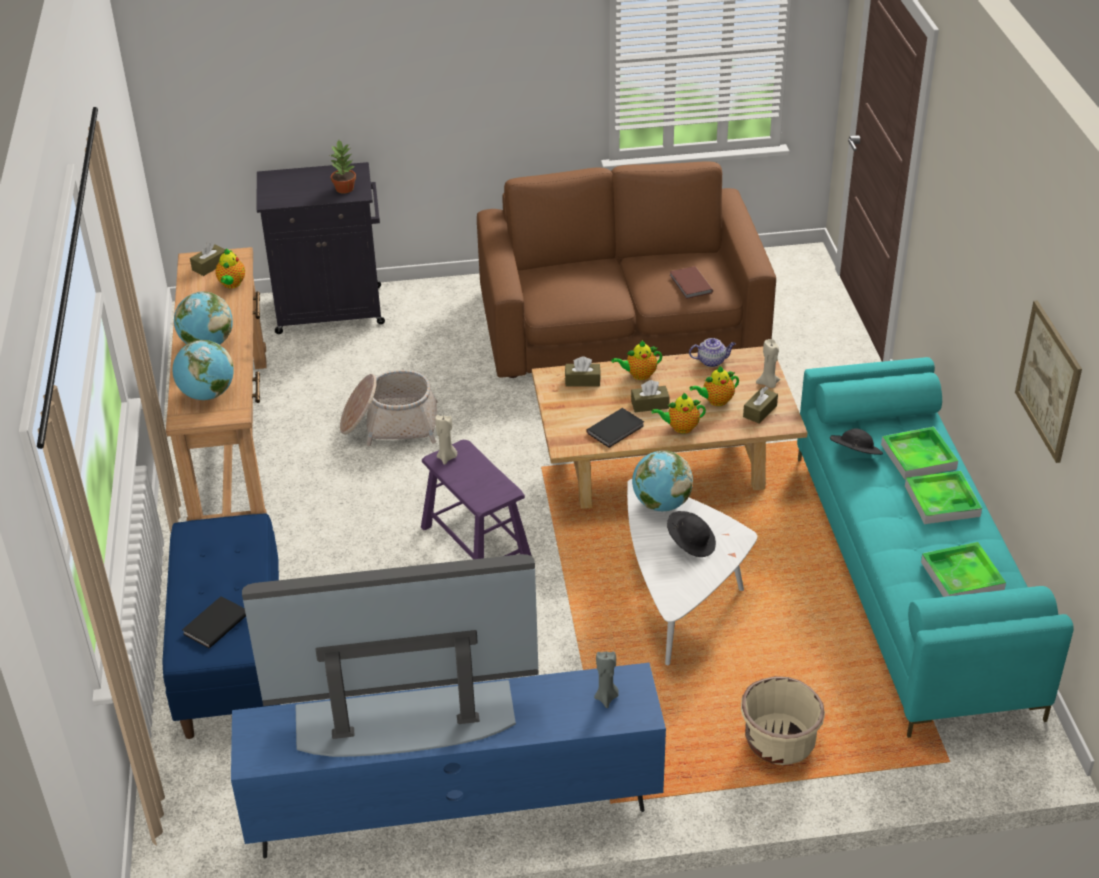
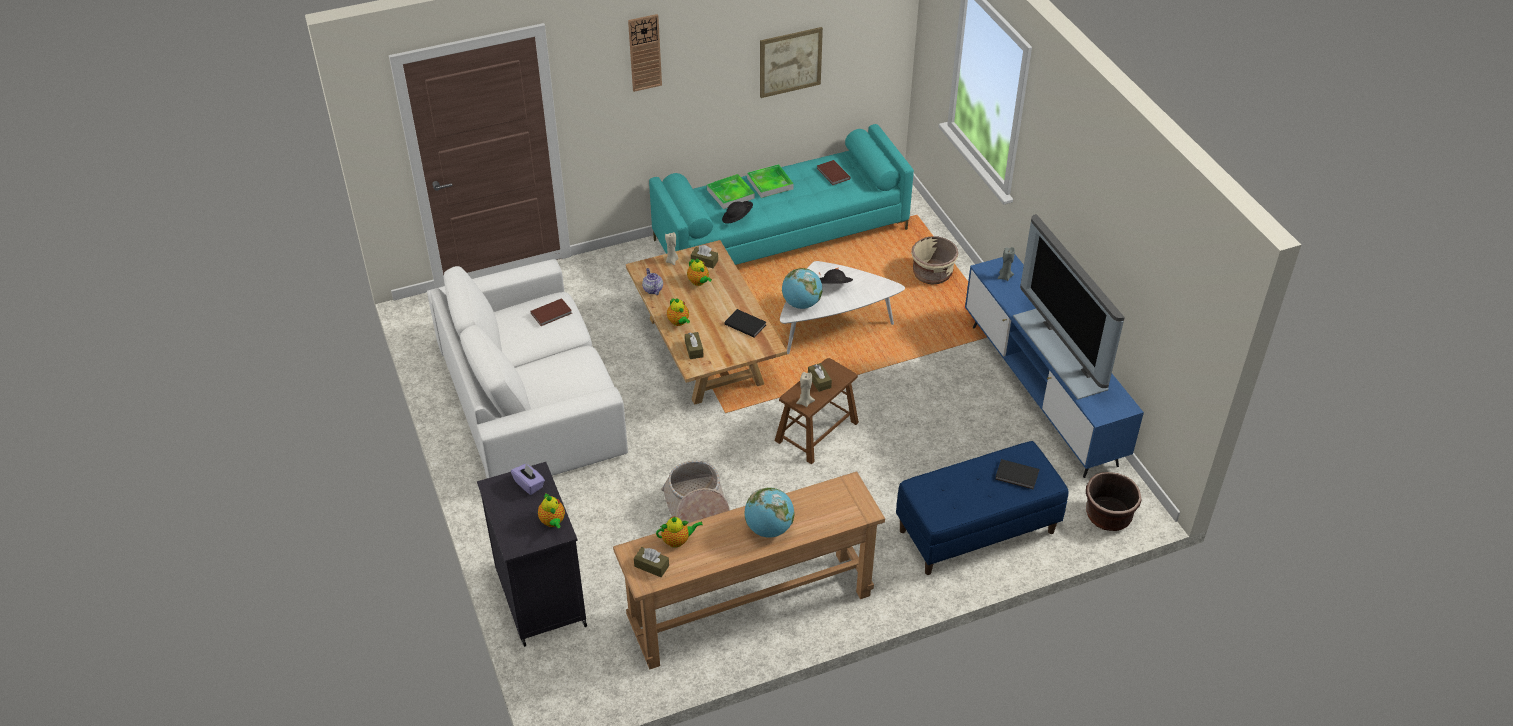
camera: 105 degrees left, 5 degrees up
(180, 810) = (1108, 516): none -> brown planter
(207, 394) = (833, 507): globe -> none
(345, 188) = (529, 484): potted plant -> purple tissue box
(475, 542) = (817, 431): purple stool -> brown stool
(621, 323) = (531, 399): brown sofa -> white sofa
(650, 405) = (712, 312): brown tissue box -> brown tissue box (819, 381)
(680, 428) = (734, 295): teapot -> teapot (553, 522)
(962, 576) = (832, 174): tray -> brown book
(972, 174) = (645, 52): none -> wall clock

